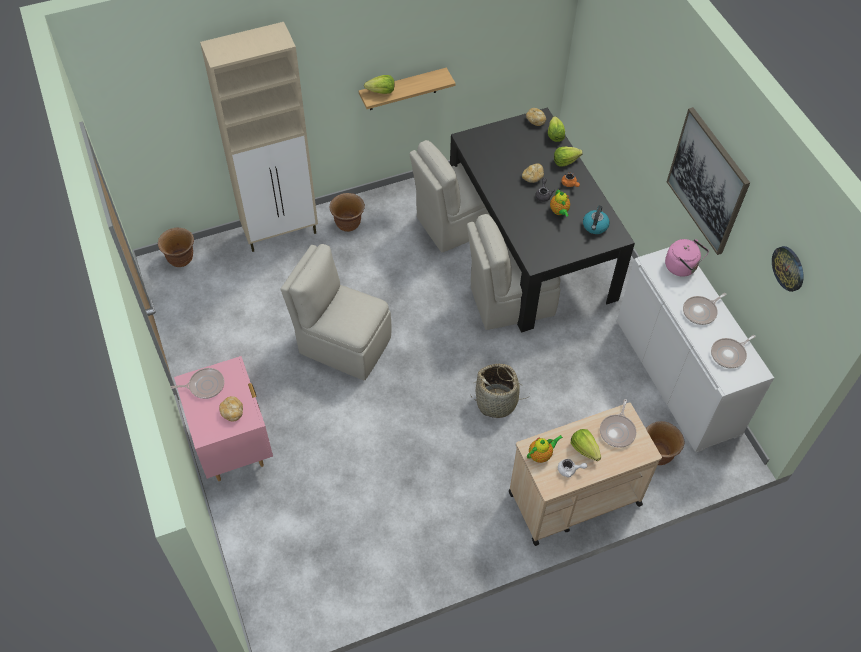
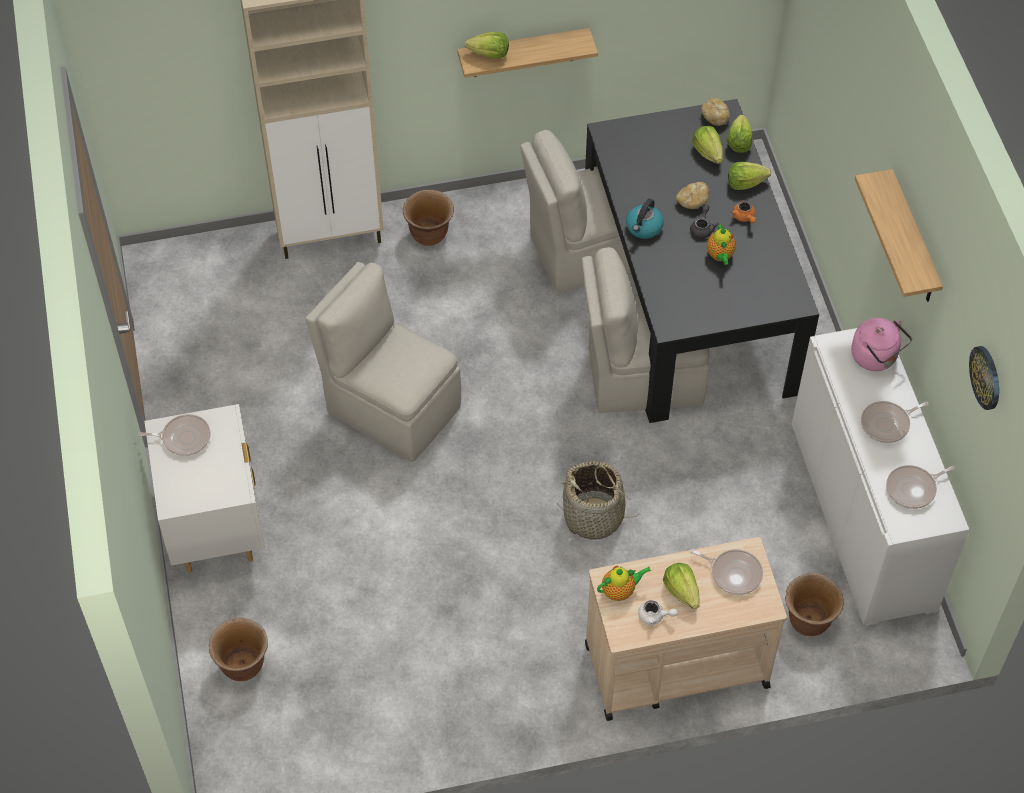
camera: 10 degrees right, 0 degrees up
(181, 259) = (183, 257): brown planter -> brown planter (243, 665)
(232, 412) = (215, 478): bread -> none
(233, 446) = (216, 529): pink nightstand -> white nightstand
(536, 144) = (708, 152): none -> lettuce
(595, 226) = (767, 283): kettle -> kettle (644, 227)
(618, 431) = (733, 573): frying pan -> frying pan turned 90 degrees counterclockwise
(707, 181) = (913, 241): picture -> shelf

